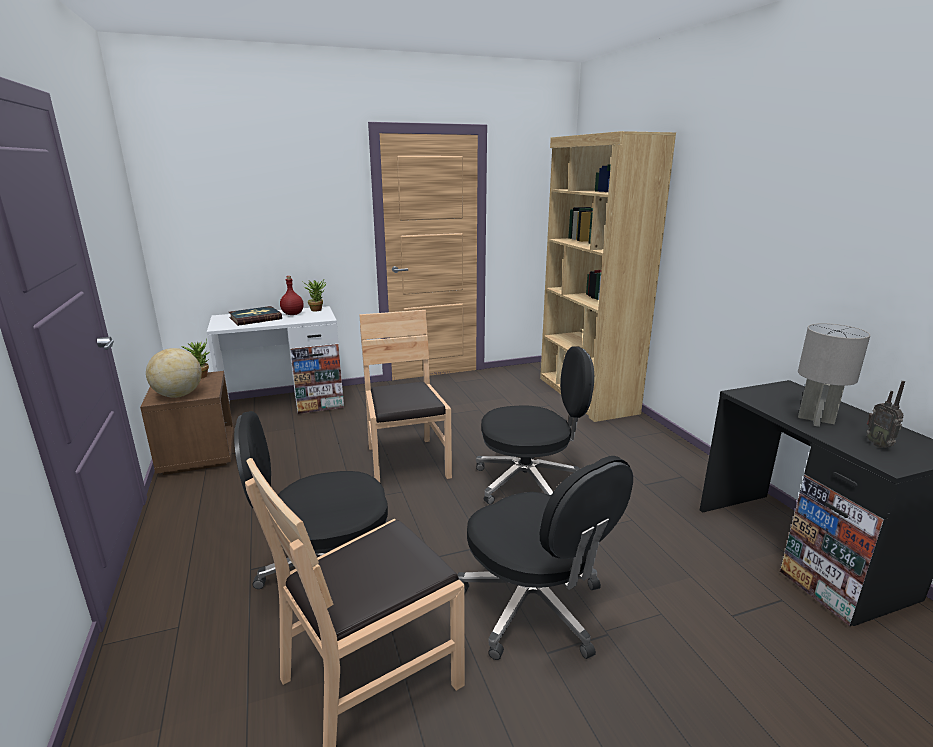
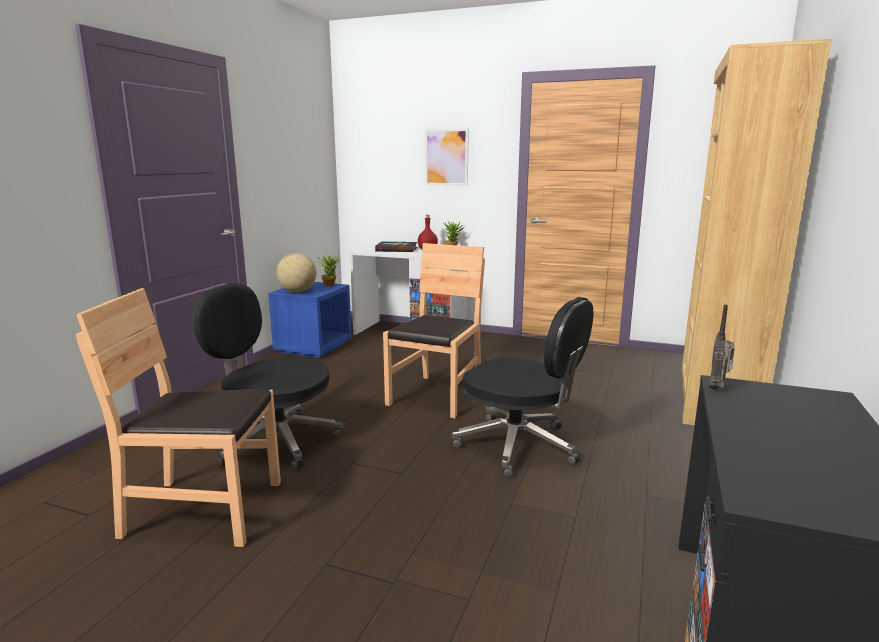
camera: 40 degrees right, 5 degrees down
(198, 454) = (313, 347): brown nightstand -> blue nightstand
(293, 210) = (446, 157): none -> picture
(534, 608) = (367, 531): black office chair -> none
(816, 420) = (769, 431): grey table lamp -> none
(879, 445) = (803, 480): radio -> radio (718, 388)

